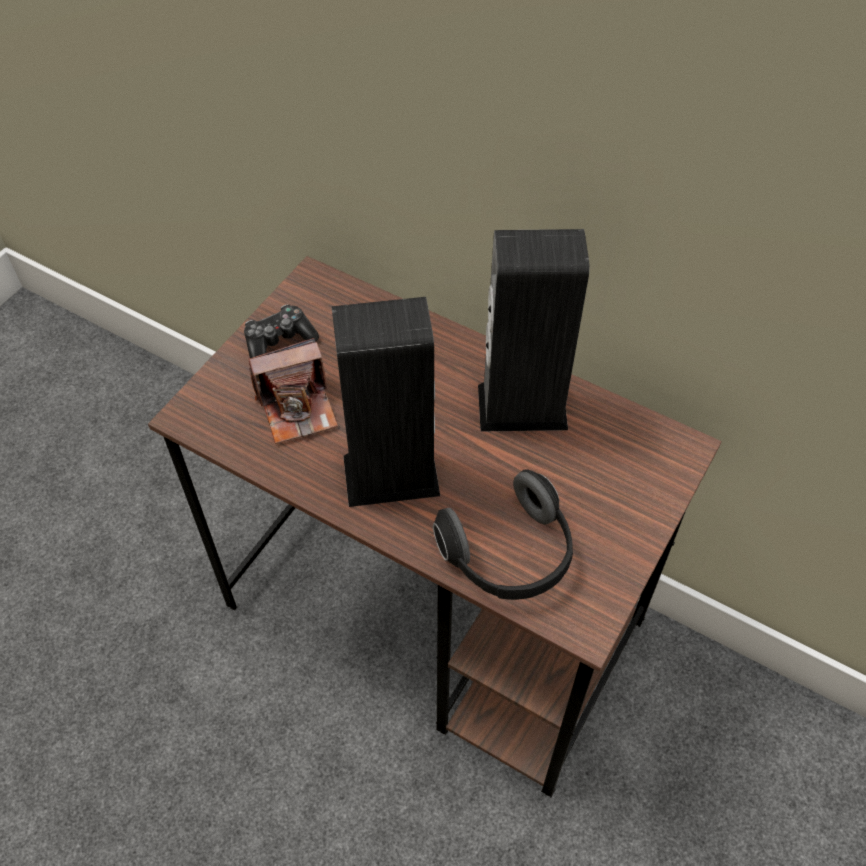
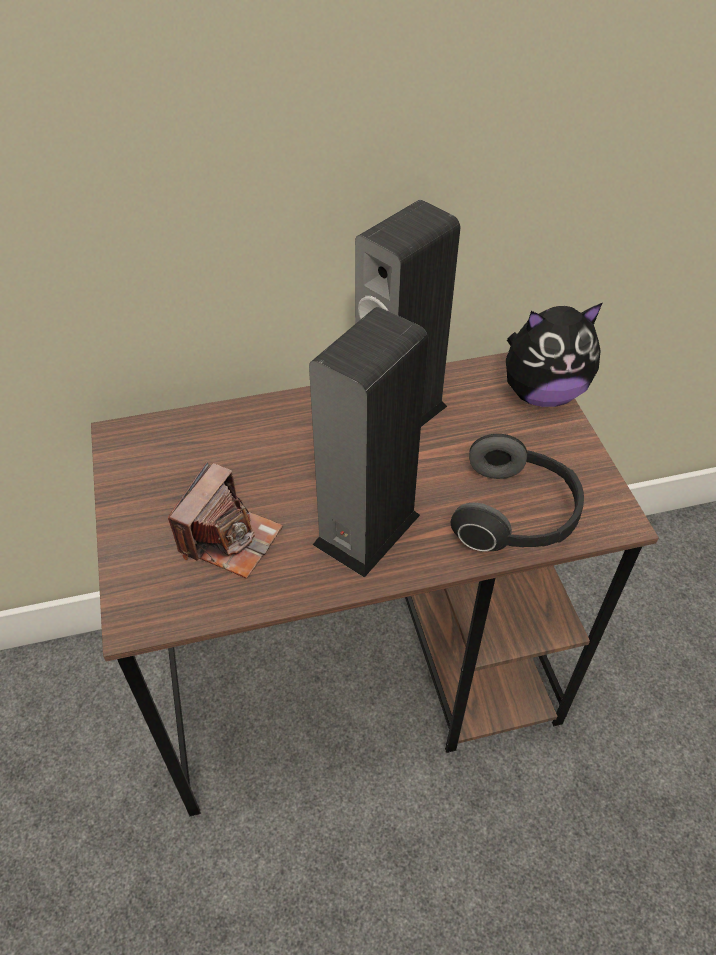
camera: 45 degrees left, 5 degrees down
(279, 341) = (148, 501): game controller -> none
(662, 479) = (542, 393): none -> plush toy

